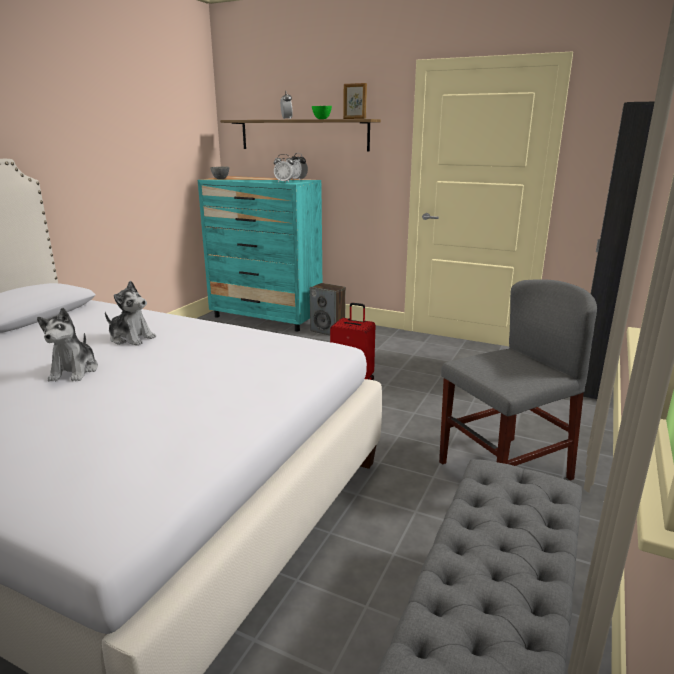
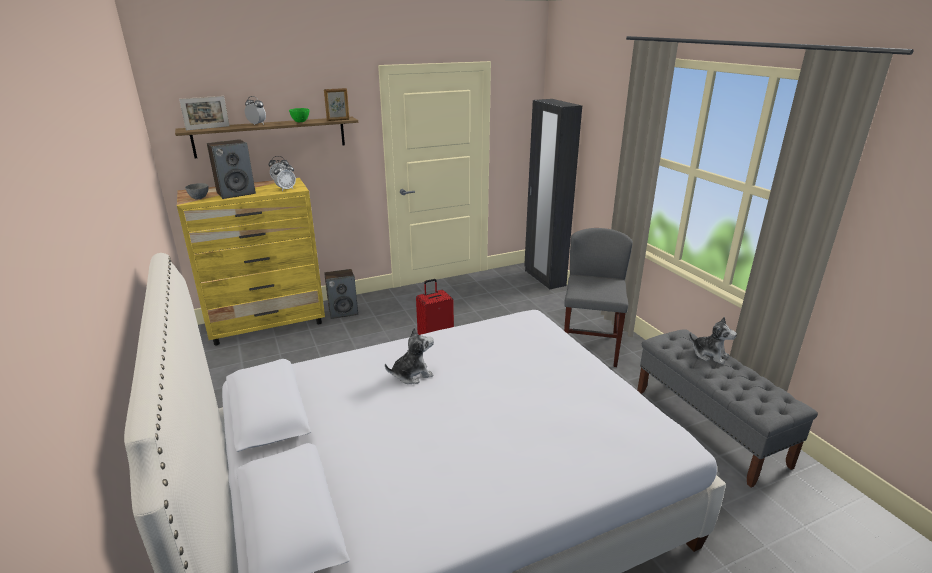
camera: 50 degrees left, 5 degrees up
(74, 371) = (454, 412): plush toy -> plush toy (709, 355)
(248, 180) = (236, 193): none -> speaker
(249, 119) = (208, 128): none -> picture frame
(266, 318) = (268, 324): turquoise dresser -> yellow dresser

